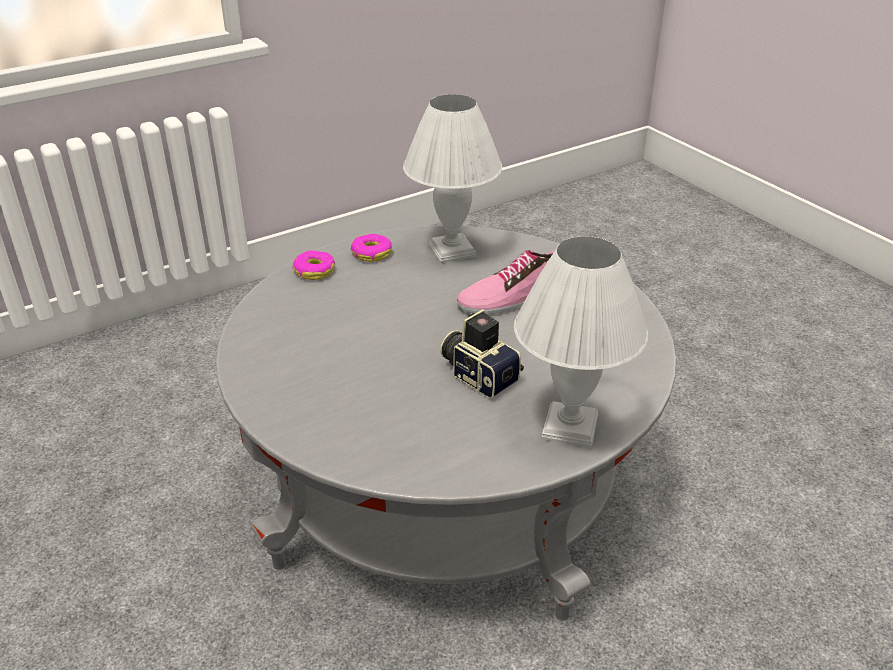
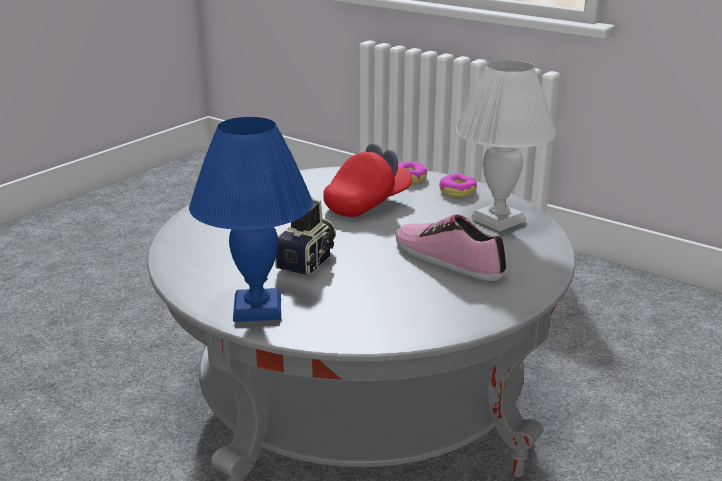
camera: 70 degrees right, 10 degrees down
(362, 310) = (368, 203): none -> red cap
(569, 426) = (259, 308): white table lamp -> blue table lamp

